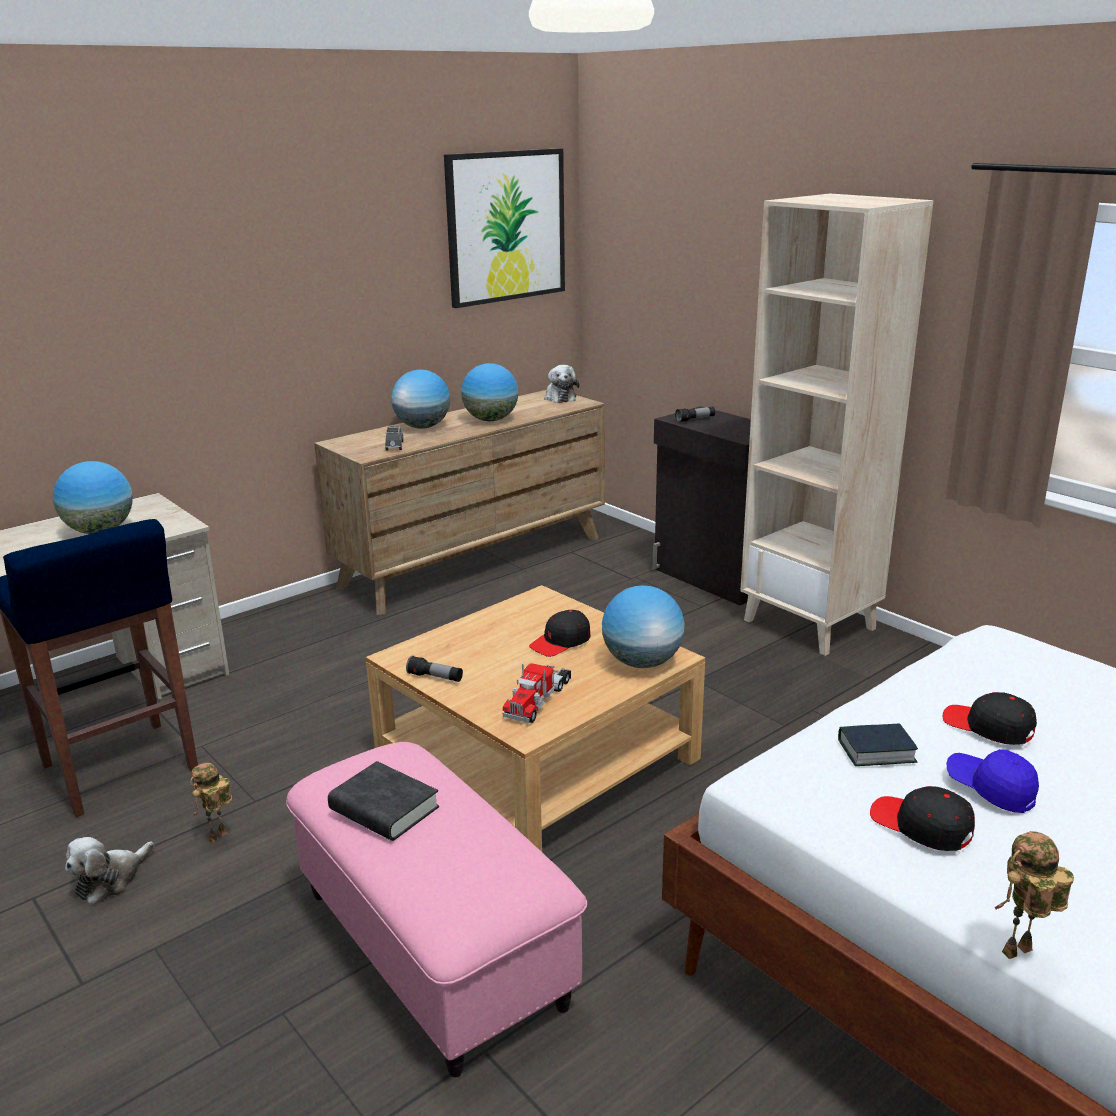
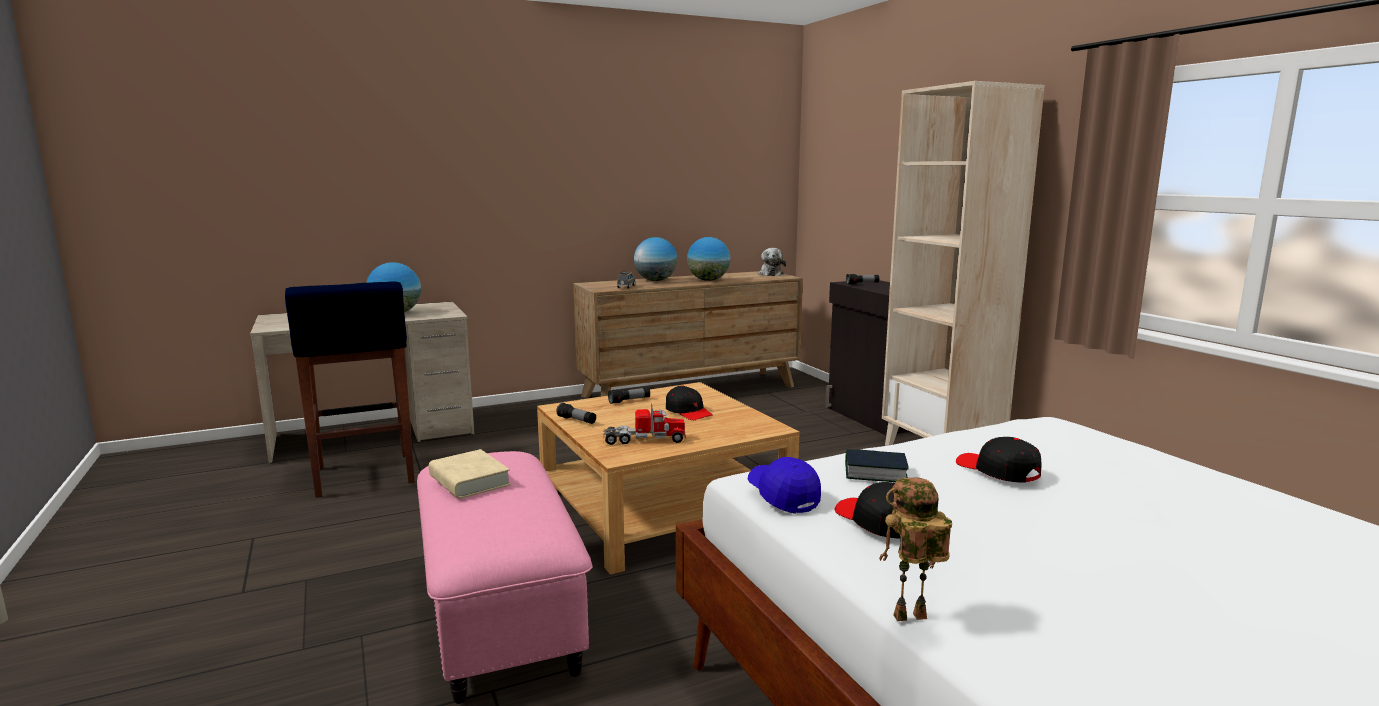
camera: 15 degrees right, 10 degrees down
(110, 880) = (309, 536): plush toy -> none
(218, 838) = (397, 523): toy robot -> none
(384, 809) = (469, 481): black book -> beige book
(477, 632) = (629, 401): none -> flashlight
(506, 226) = (738, 144): picture -> none
(538, 699) = (644, 440): toy truck -> toy truck turned 135 degrees counterclockwise
(561, 642) = (688, 412): black cap -> black cap turned 105 degrees counterclockwise
(642, 662) = (744, 429): globe -> none
(990, 790) = (968, 509): blue cap -> blue cap (782, 496)

